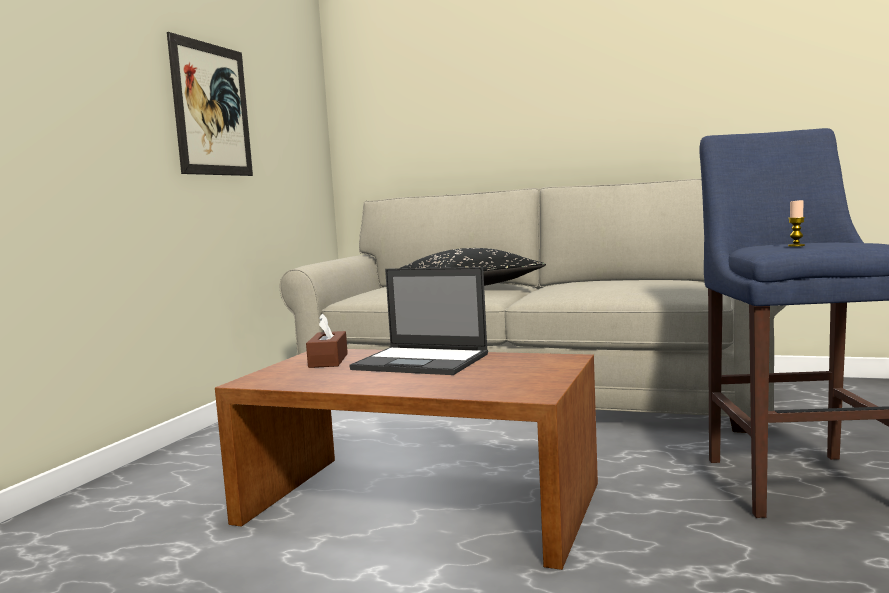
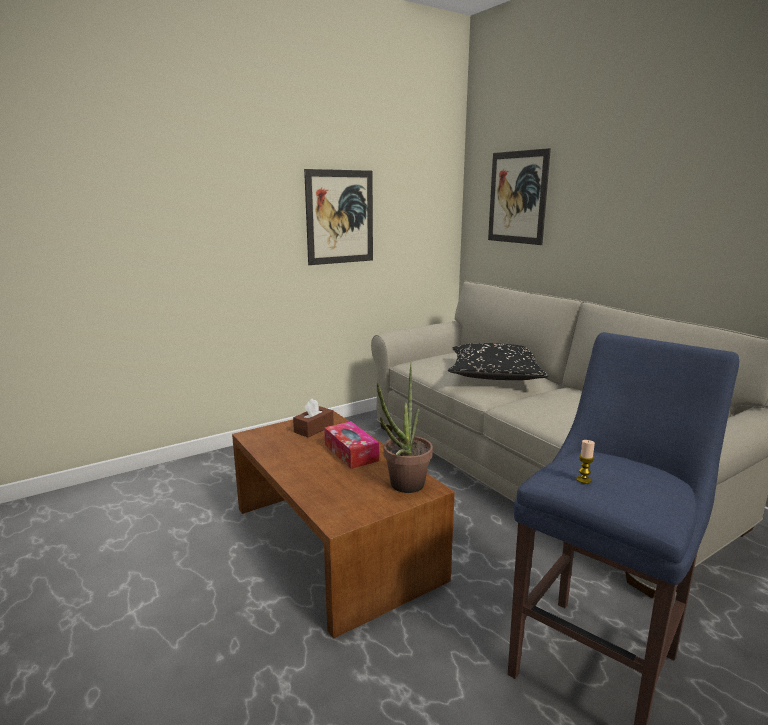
camera: 35 degrees right, 10 degrees up
(413, 97) = (517, 197): none -> picture
(422, 362) = (351, 452): laptop -> tissue box
(541, 363) = (403, 488): none -> potted plant

